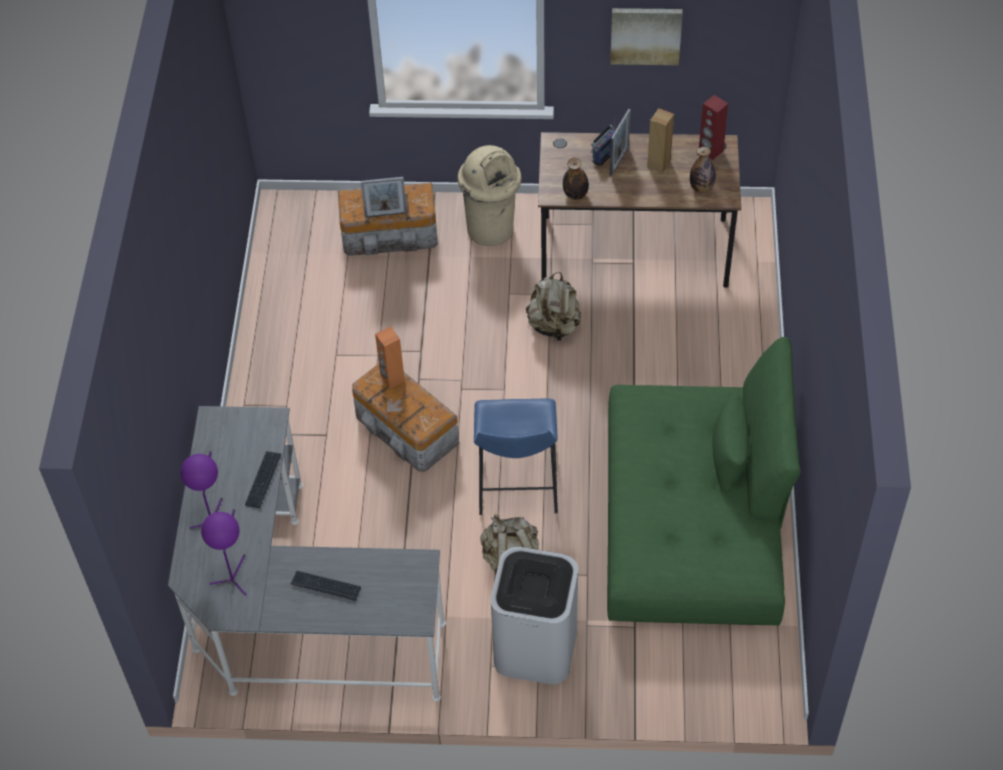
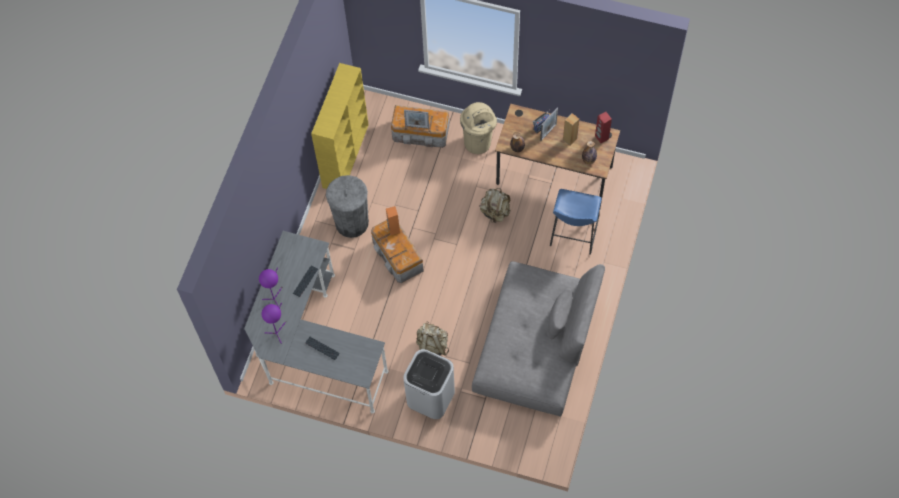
camera: 15 degrees right, 10 degrees up
(270, 292) = (345, 155): none -> yellow bookcase
(310, 394) = (352, 222): none -> grey trash can
(517, 486) = (447, 303): blue stool -> blue stool (573, 234)
(645, 34) = (574, 69): picture -> none
(693, 516) = (536, 343): green sofa -> grey sofa

